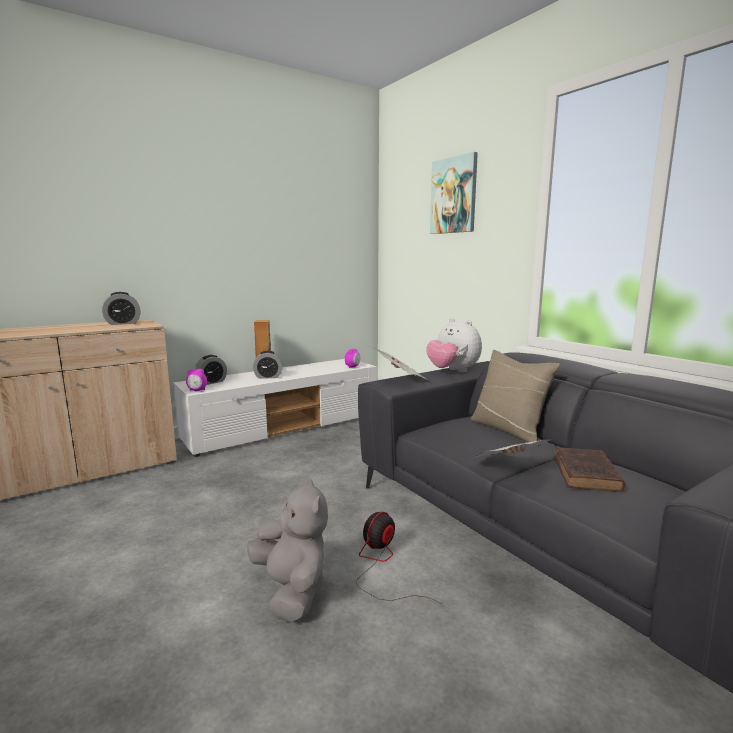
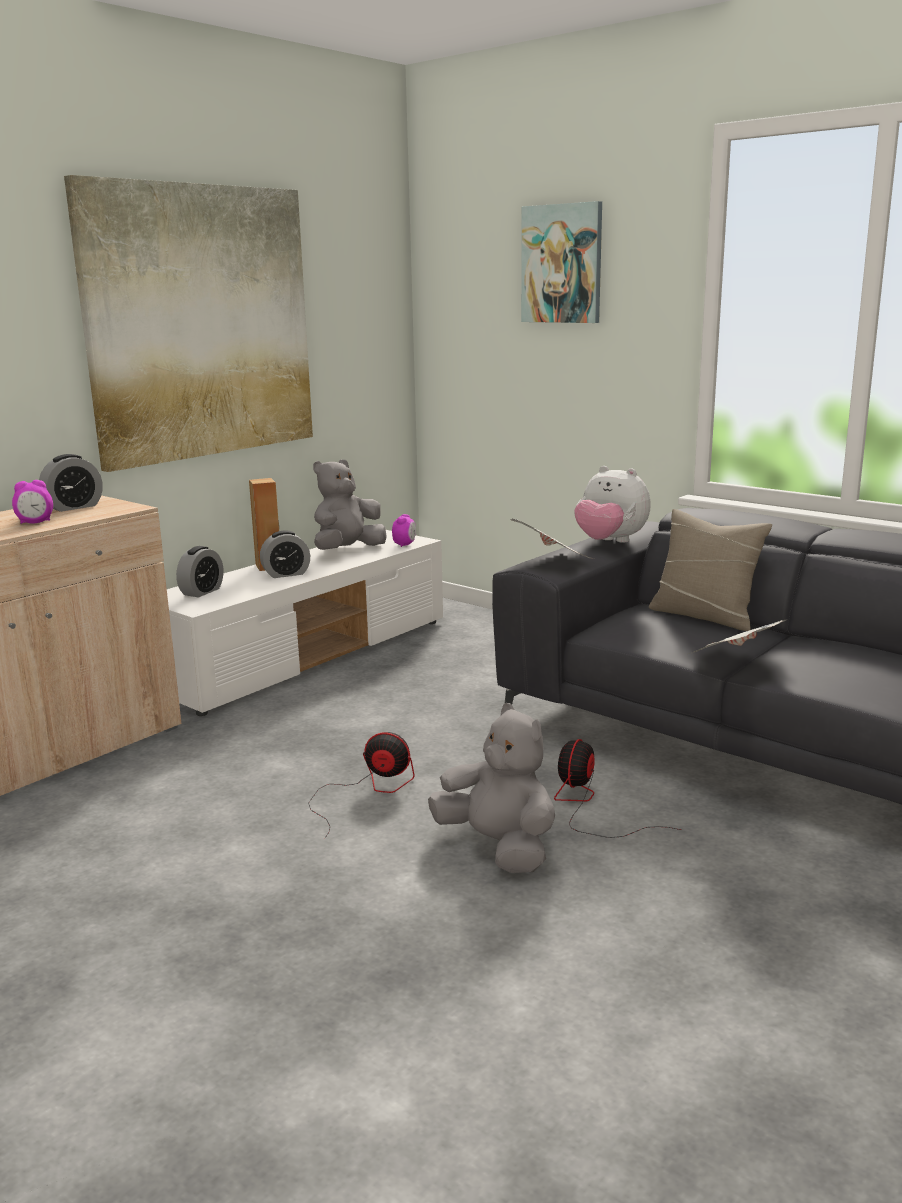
camera: 15 degrees left, 5 degrees up
(197, 390) = (197, 608): alarm clock -> alarm clock (35, 522)
(229, 226) = (200, 323): none -> picture
(241, 525) = (366, 791): none -> fan
(317, 367) = (347, 550): none -> grey plush toy
(586, 474) = (824, 657): brown book -> none

